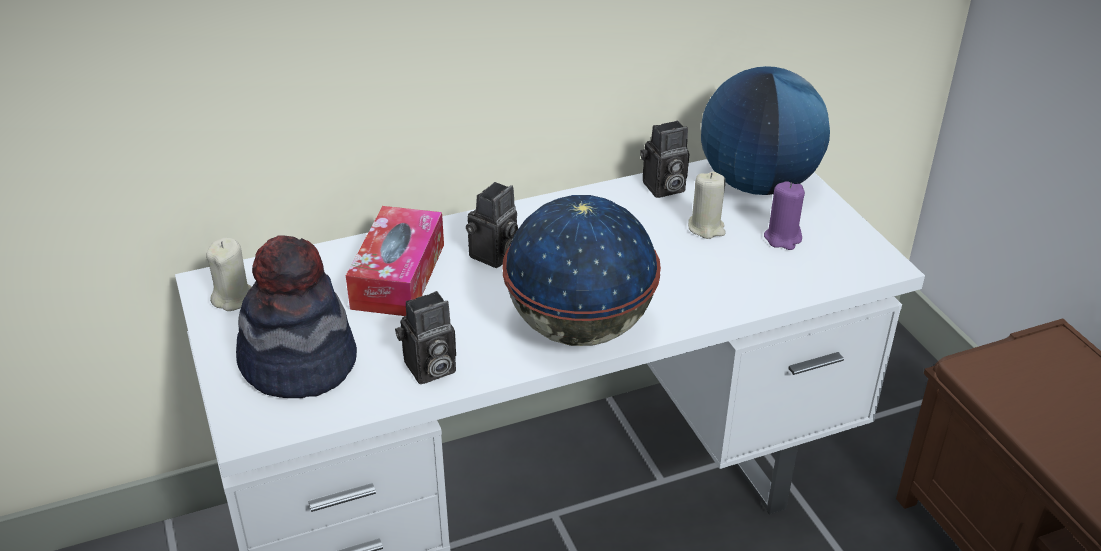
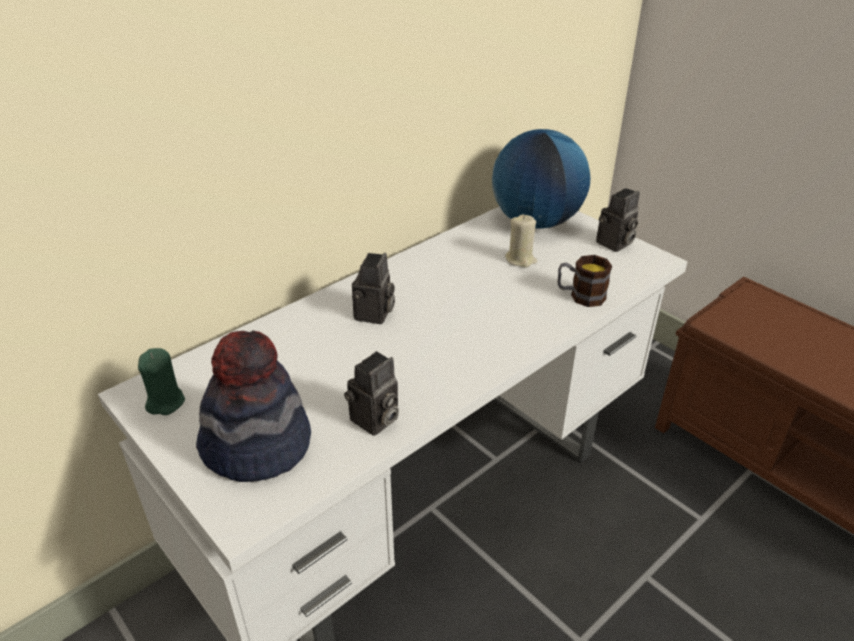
camera: 20 degrees left, 0 degrees up
(233, 298) = (165, 402): beige candle -> green candle
(398, 276) = (304, 348): tissue box -> none
(578, 328) = (474, 356): globe -> none
(663, 188) = (471, 238): camera -> camera (614, 244)
(751, 287) = (580, 296): none -> mug
(783, 238) = (578, 256): purple candle -> none

